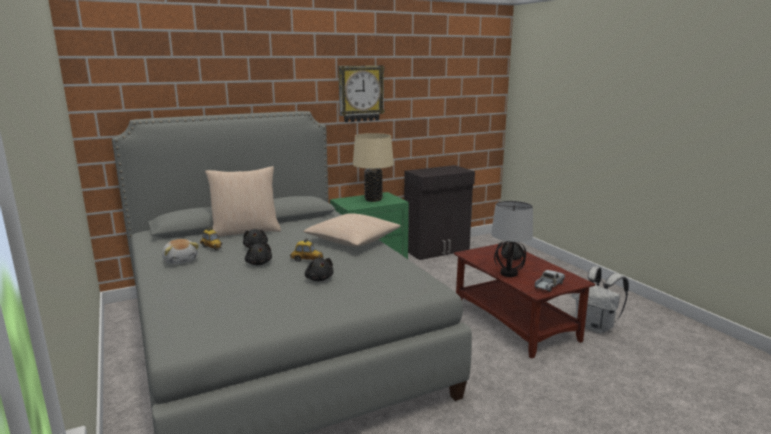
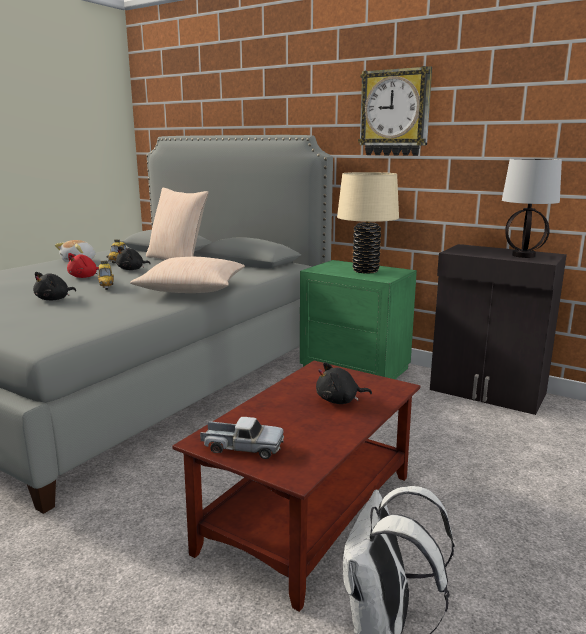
camera: 60 degrees right, 0 degrees up
(259, 263) = (85, 277): black plush toy -> red plush toy
(508, 273) = (266, 407): table lamp -> table lamp (523, 255)

